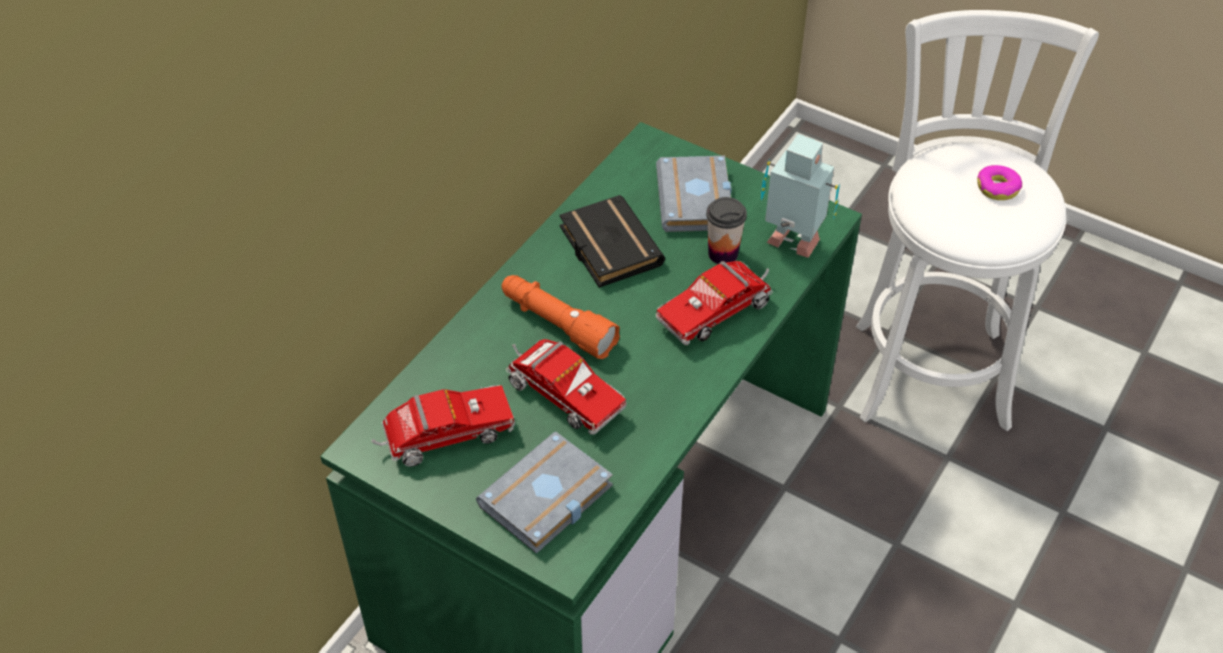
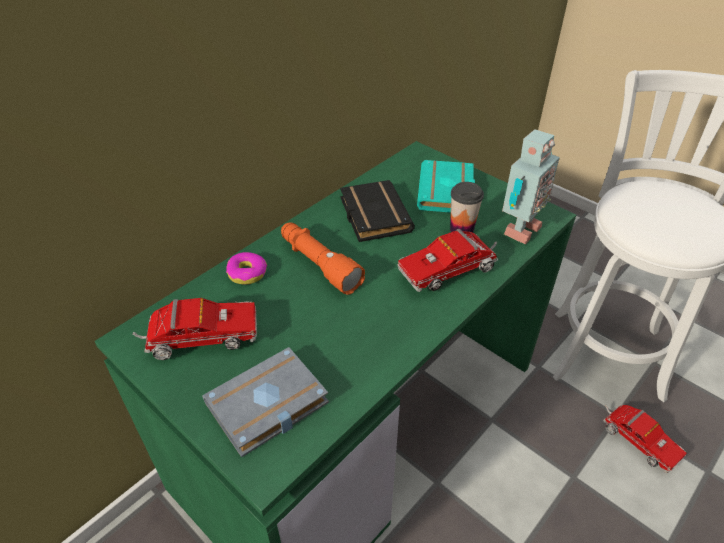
camera: 10 degrees right, 5 degrees down
(560, 394) = (306, 317): toy truck -> toy truck (636, 440)
(697, 201) = (448, 193): grey book -> turquoise book
(793, 246) = (518, 230): toy robot -> toy robot turned 90 degrees clockwise
(997, 188) = (685, 211): donut -> donut (247, 273)

